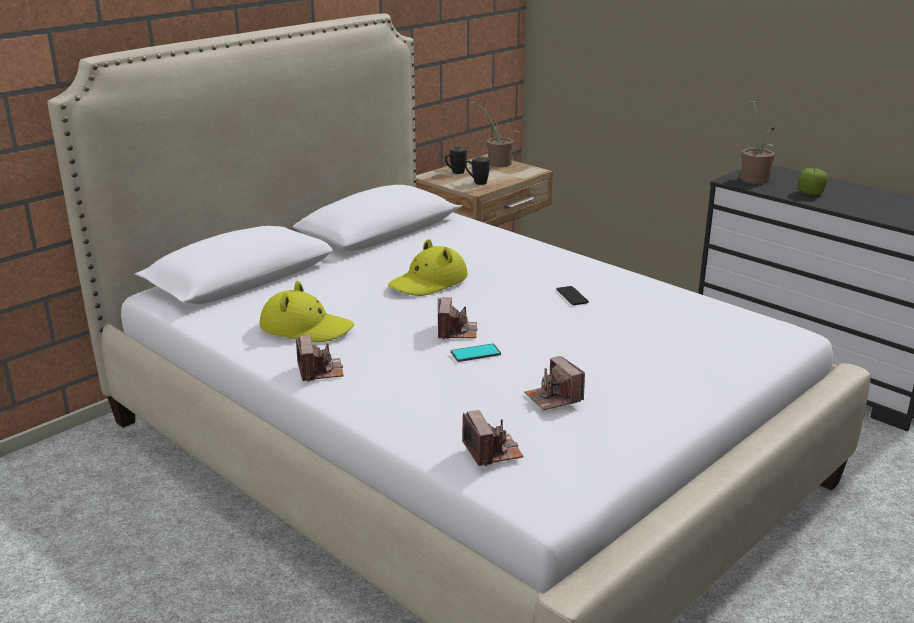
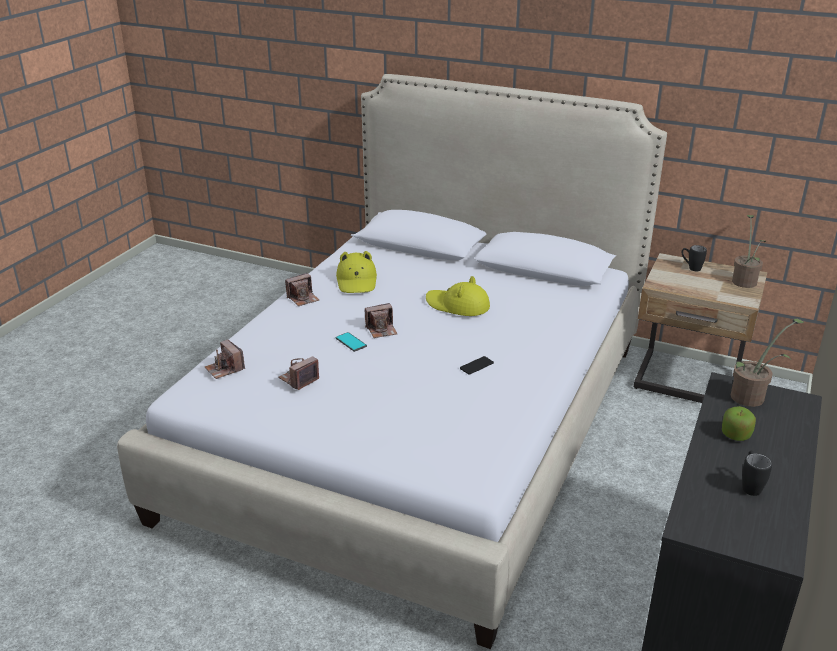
camera: 70 degrees right, 5 degrees up
(476, 182) = (678, 281): black mug -> black mug (750, 485)
(492, 451) = (224, 369): camera -> camera turned 90 degrees clockwise

